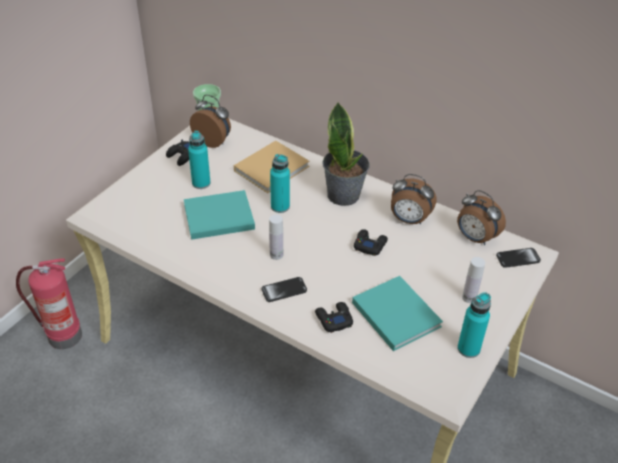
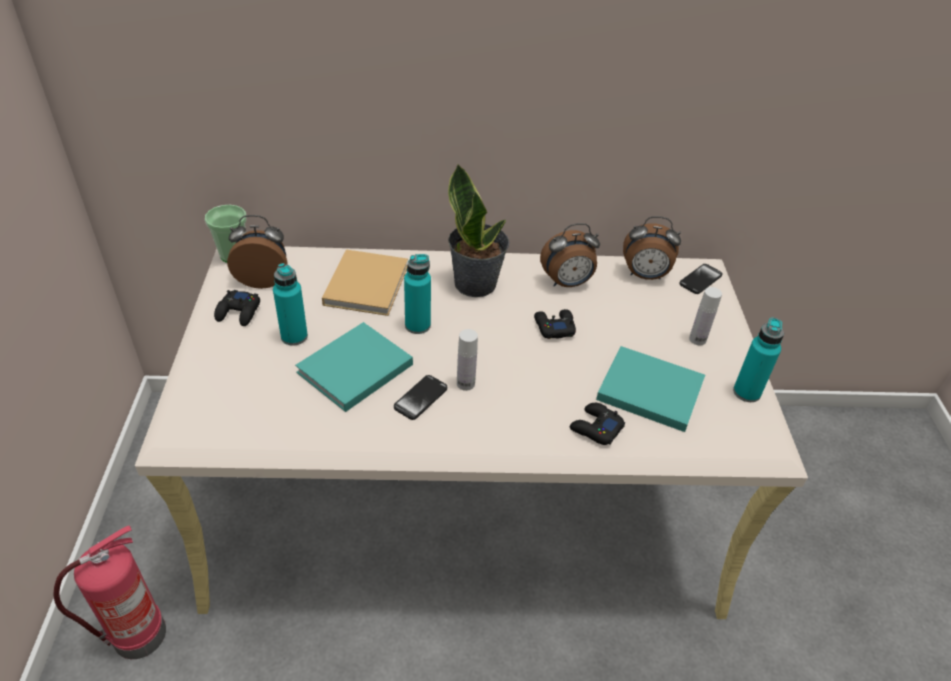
camera: 35 degrees left, 0 degrees up
(284, 290) = (512, 421): phone -> phone (420, 398)

